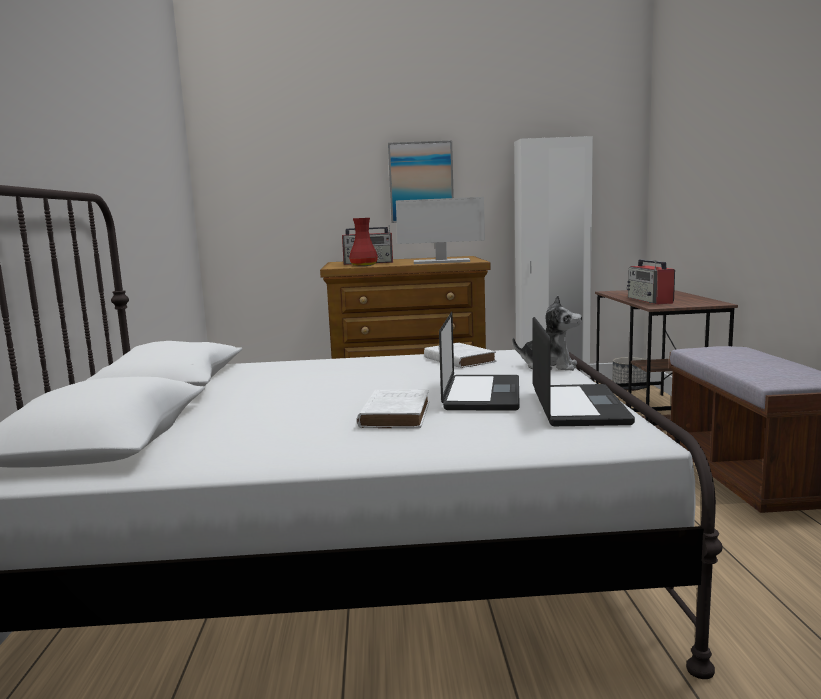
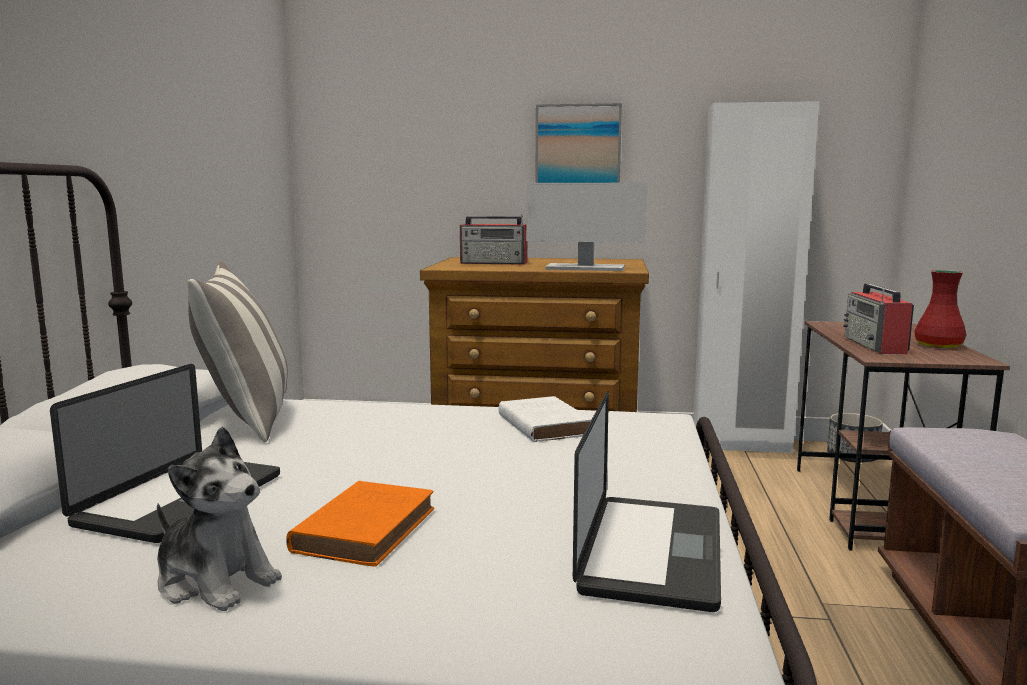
camera: 10 degrees right, 0 degrees up
(246, 374) = (247, 420): none -> pillow
(364, 265) = (482, 267): red vase -> red vase (939, 346)
(396, 414) = (367, 528): white book -> orange book
(482, 394) = (524, 502): laptop -> laptop (181, 499)
(549, 366) = (664, 454): plush toy -> plush toy (216, 581)

